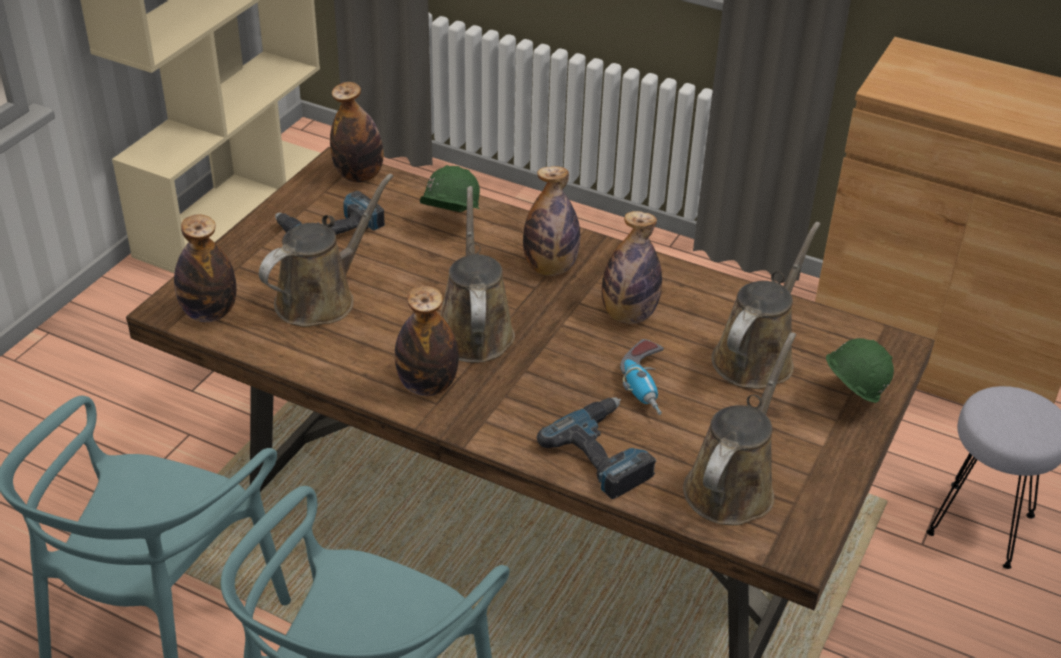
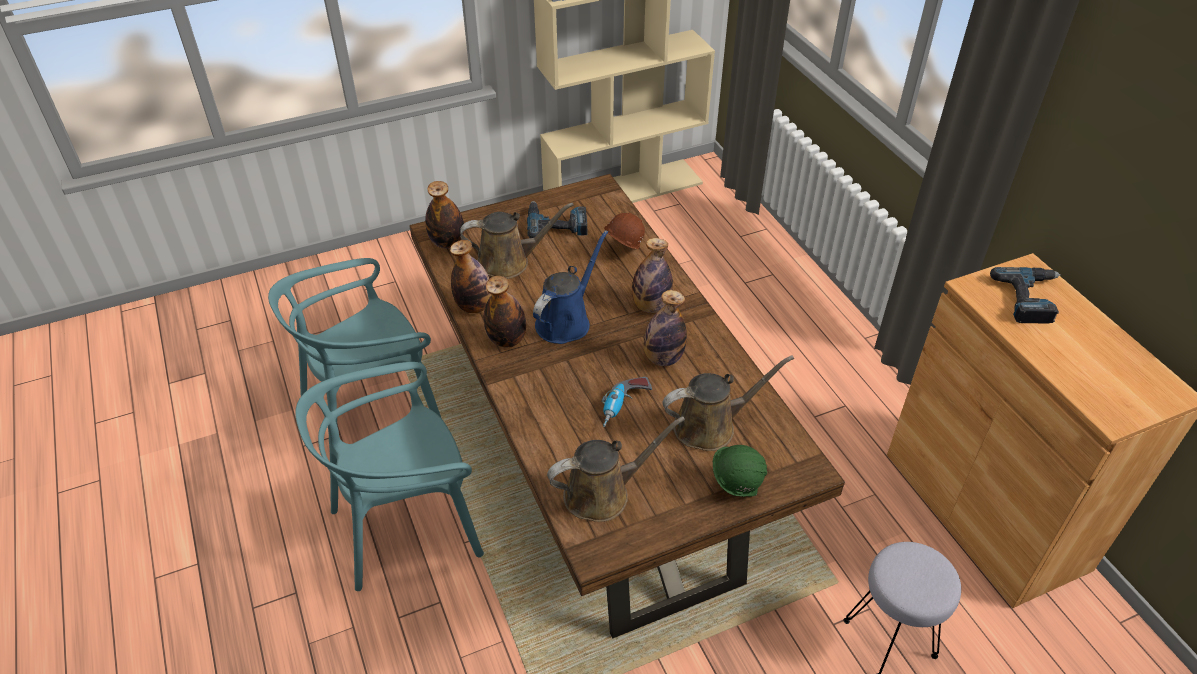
camera: 40 degrees right, 5 degrees up
(359, 175) = (607, 198): bottle -> bottle (474, 306)
(448, 225) = (622, 251): green hard hat -> brown hard hat
(473, 330) = (566, 321): brown watering can -> blue watering can
(606, 453) = (555, 432): power drill -> power drill (1030, 299)

